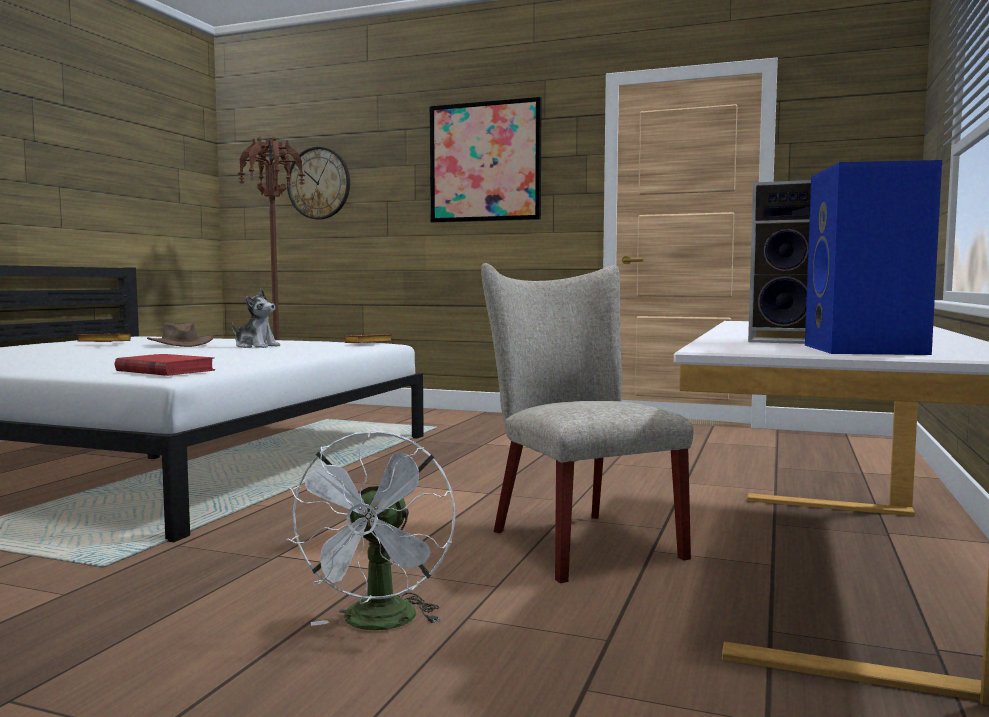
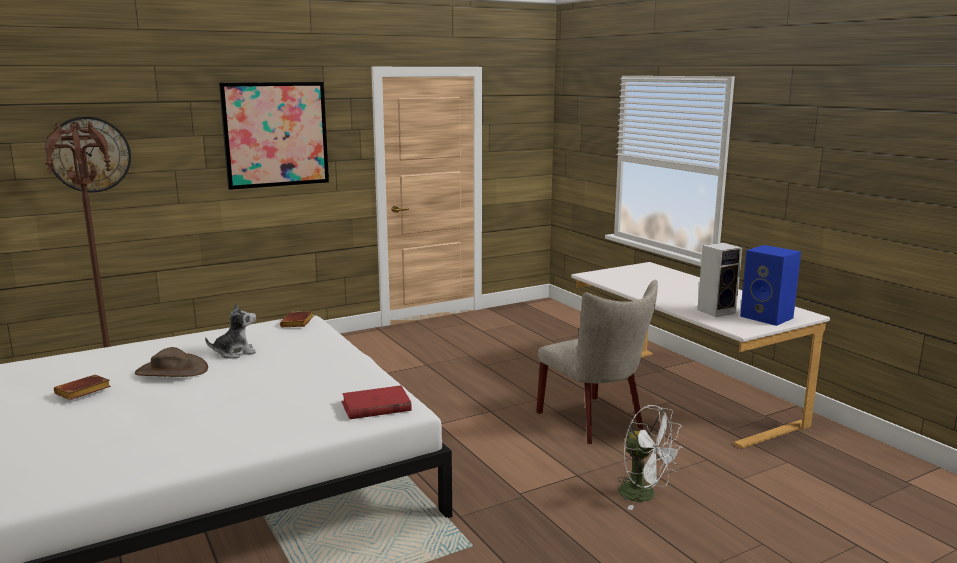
camera: 50 degrees left, 10 degrees up
(576, 541) = (595, 422): beige chair -> beige chair turned 135 degrees counterclockwise

